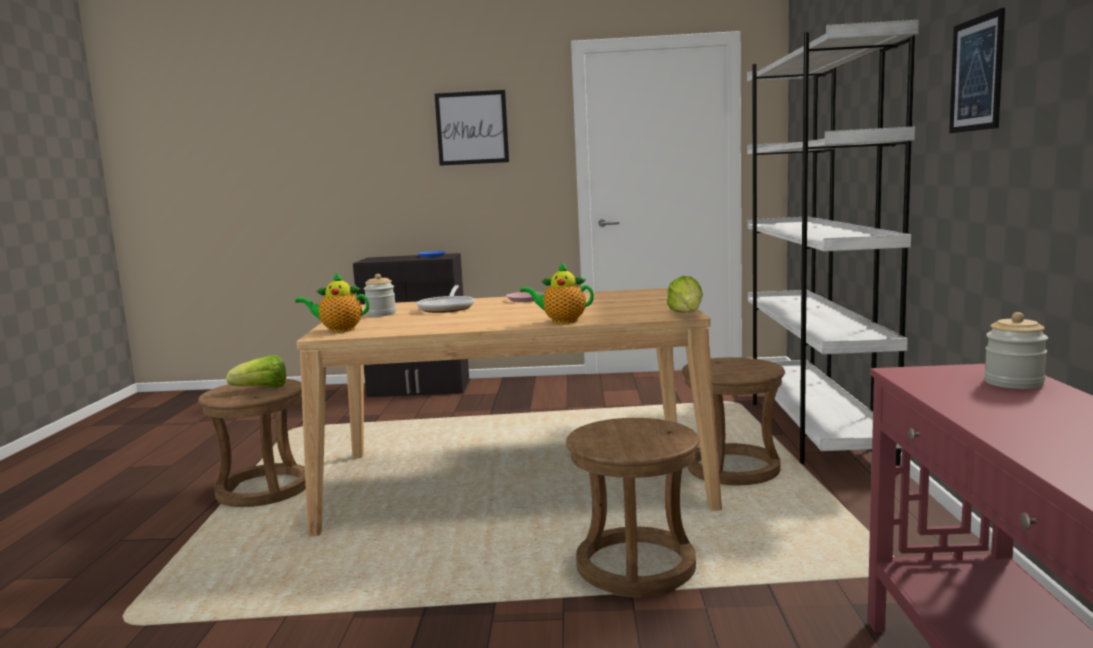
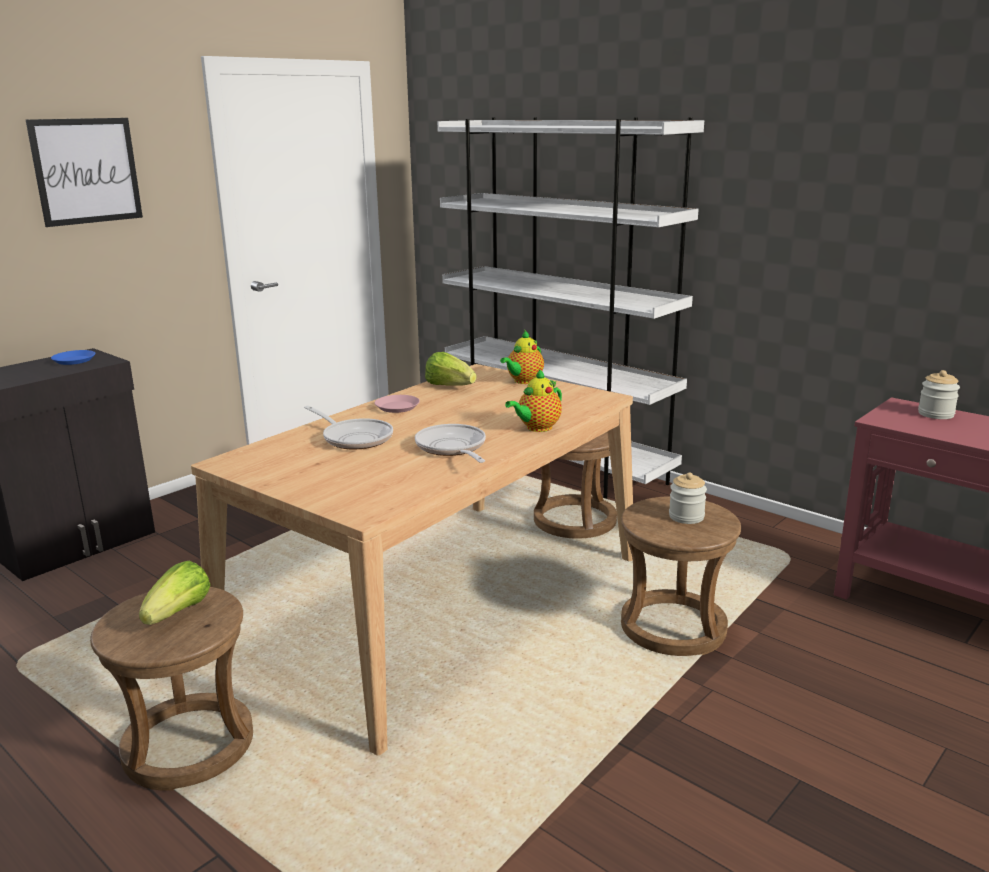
camera: 50 degrees left, 10 degrees up
(338, 330) = (351, 501): teapot -> teapot (523, 381)
(381, 314) = (307, 466): jar -> jar (686, 517)
(473, 321) = (452, 448): none -> frying pan
(687, 315) = (607, 396): lettuce -> lettuce (449, 386)
(976, 74) = (780, 179): picture -> none

